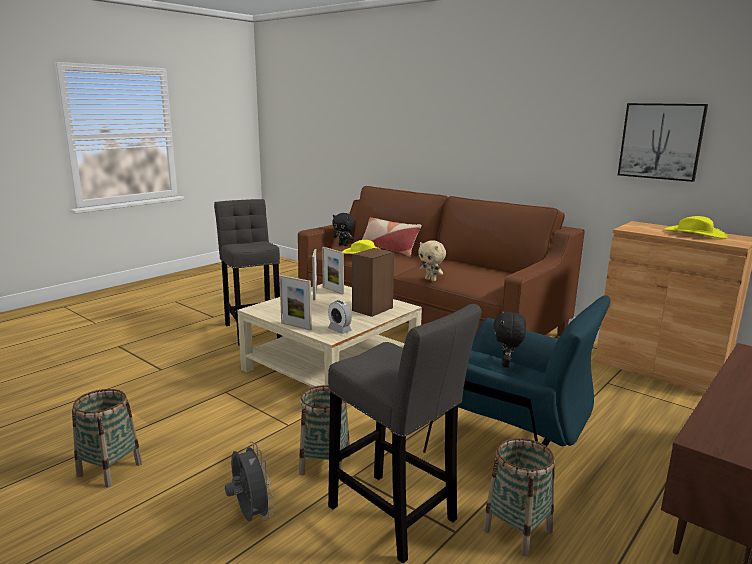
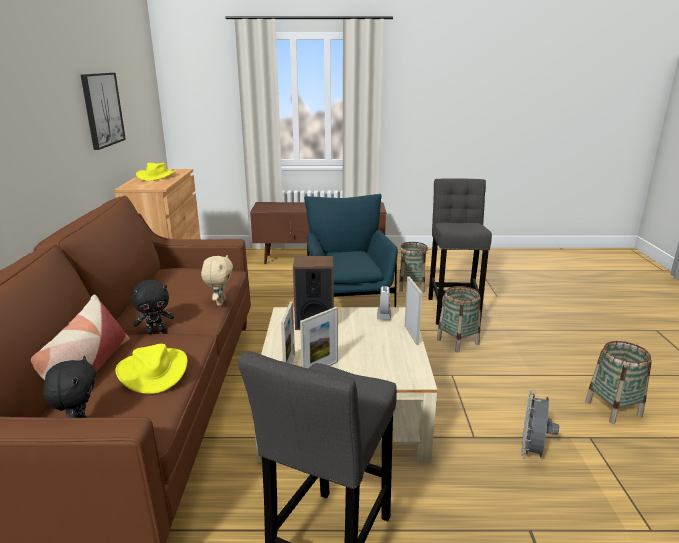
camera: 130 degrees left, 5 degrees up
(250, 516) = (525, 340): grey fan -> grey fan (532, 452)
(507, 364) = (342, 257): black plush toy -> black plush toy (155, 331)

